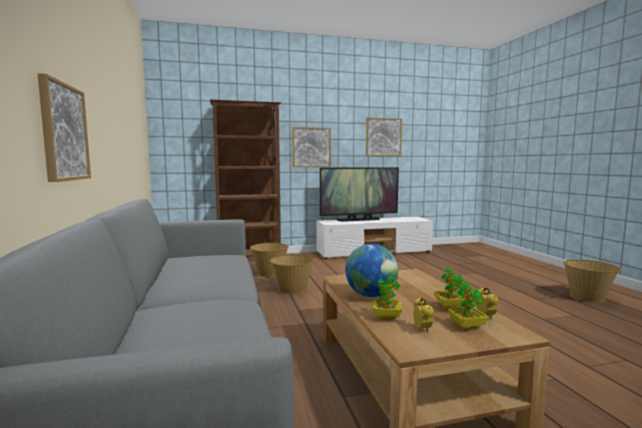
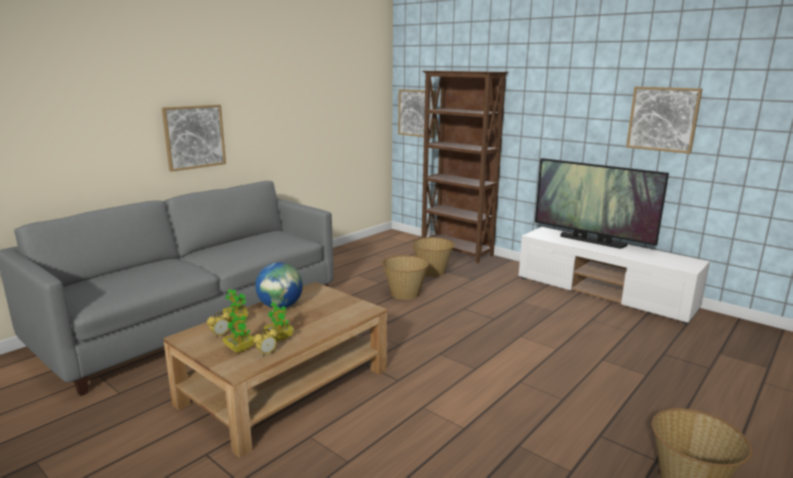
camera: 55 degrees right, 10 degrees up
(311, 147) = (547, 127): picture -> picture (417, 113)

